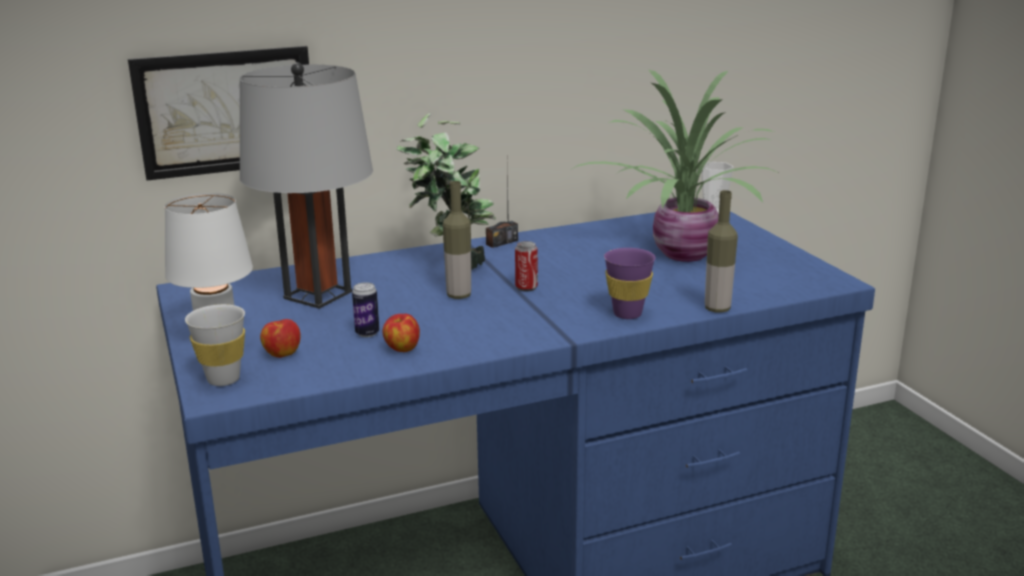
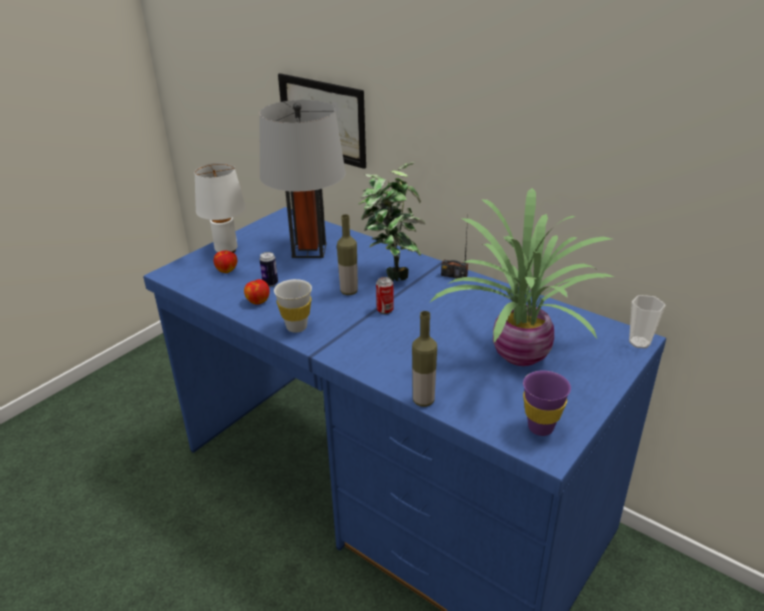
camera: 60 degrees right, 10 degrees up
(223, 379) = (187, 268): white cup -> white cup (296, 327)
(627, 314) = (377, 363): purple cup -> purple cup (540, 428)

